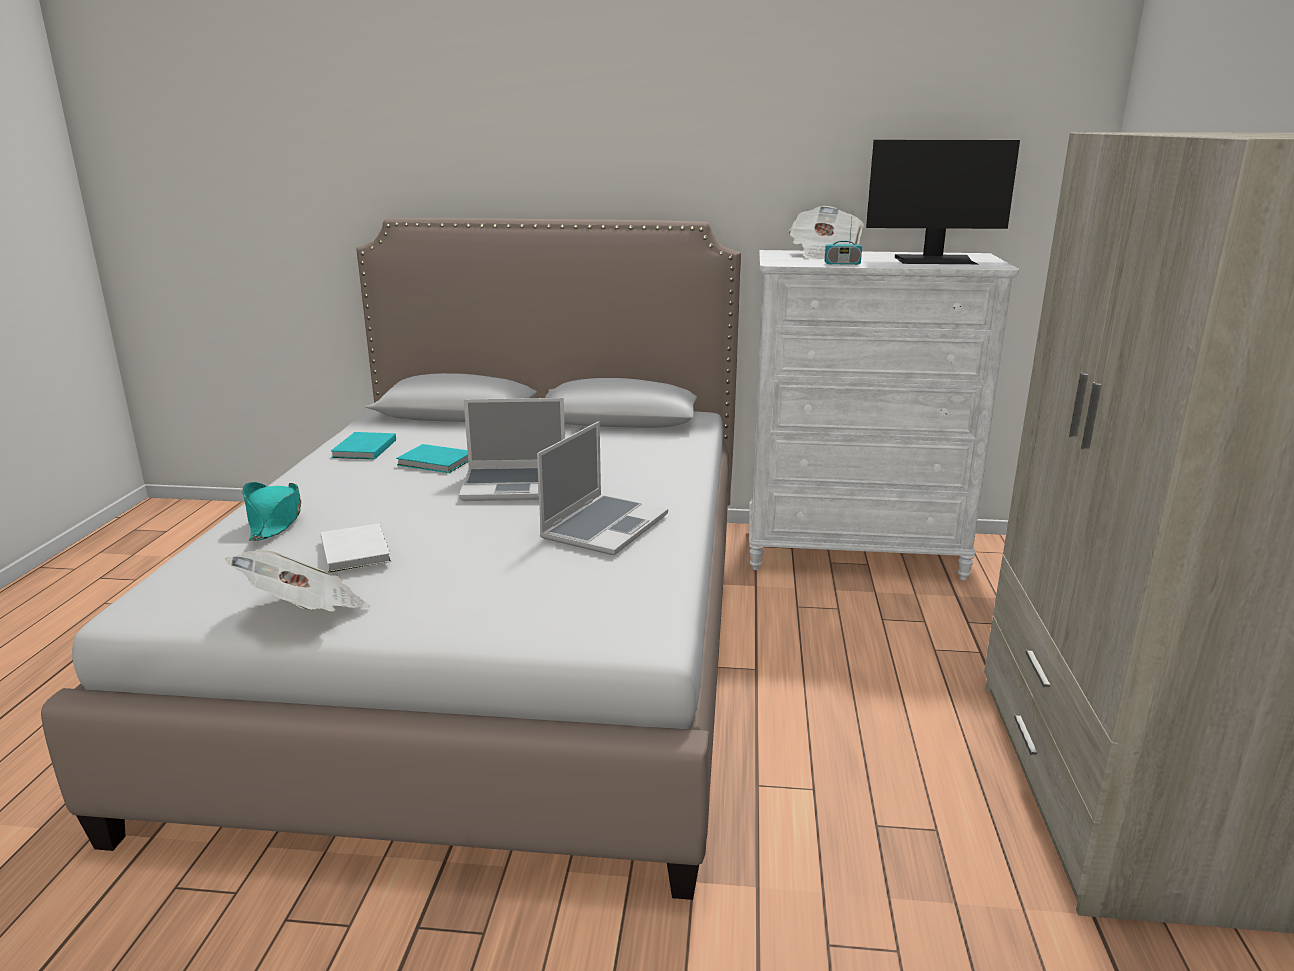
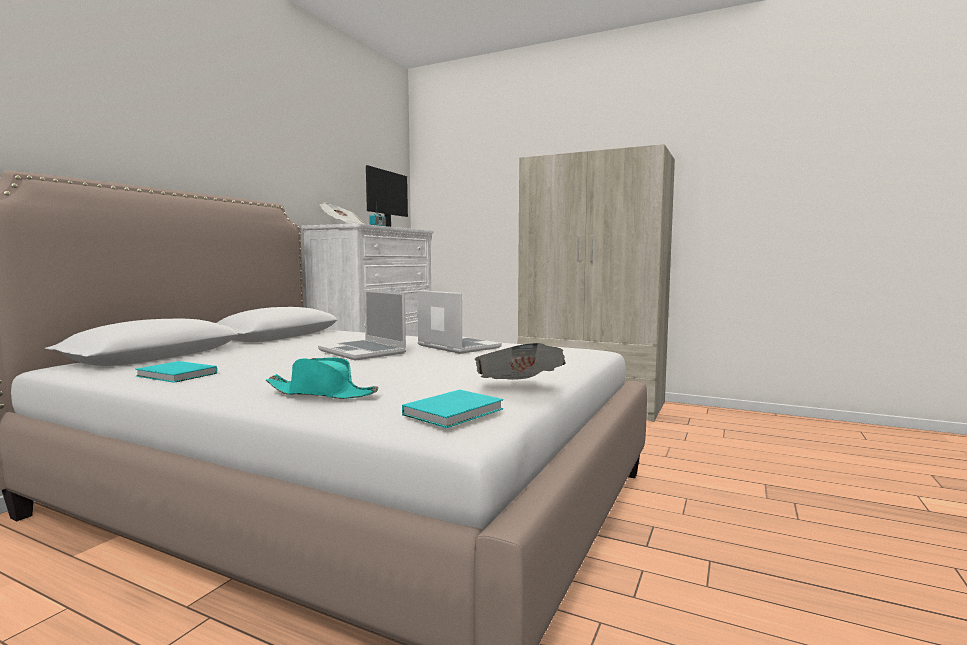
camera: 70 degrees left, 15 degrees down
(356, 550) = (432, 376): white book -> none
(436, 462) = (271, 361): turquoise book -> turquoise book (456, 412)
(516, 485) = (363, 352): laptop -> laptop turned 120 degrees clockwise

